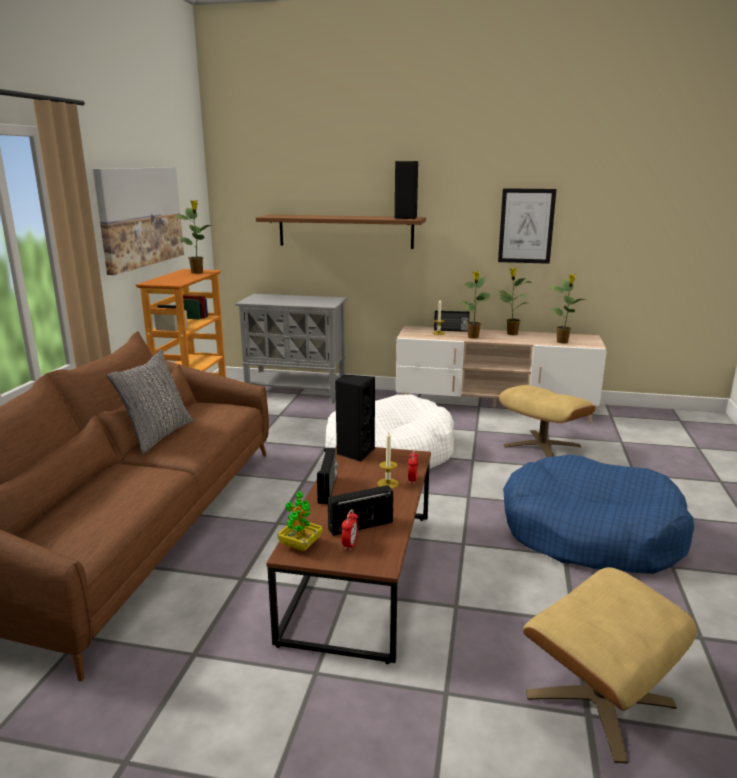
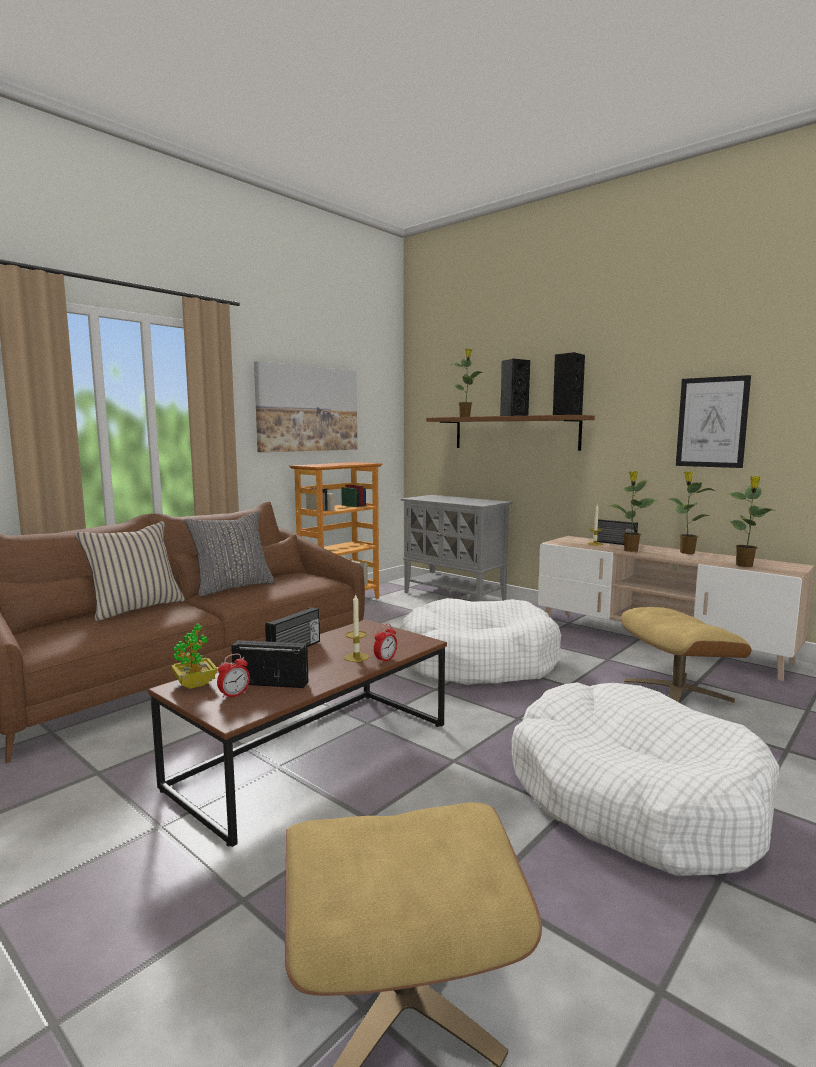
camera: 30 degrees right, 10 degrees down
(95, 484) = (135, 608): none -> beige pillow
(197, 272) = (358, 463): potted plant -> potted plant (465, 416)
(355, 452) = (369, 628): black speaker -> black speaker (513, 416)
(590, 533) = (633, 797): blue dog bed -> white dog bed

